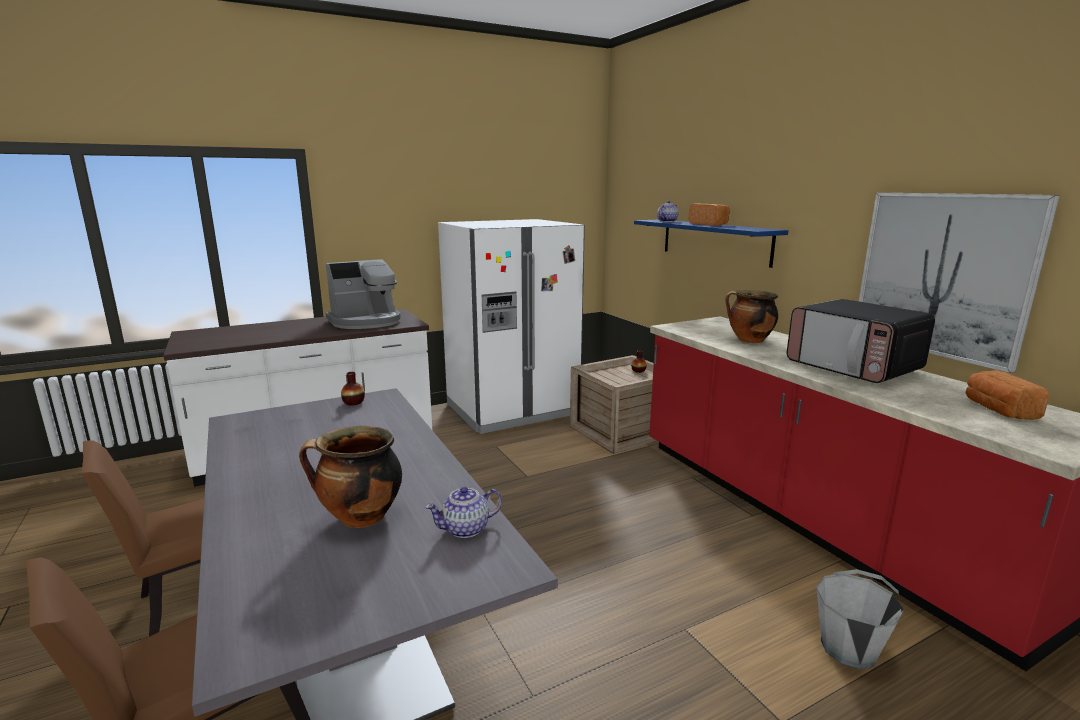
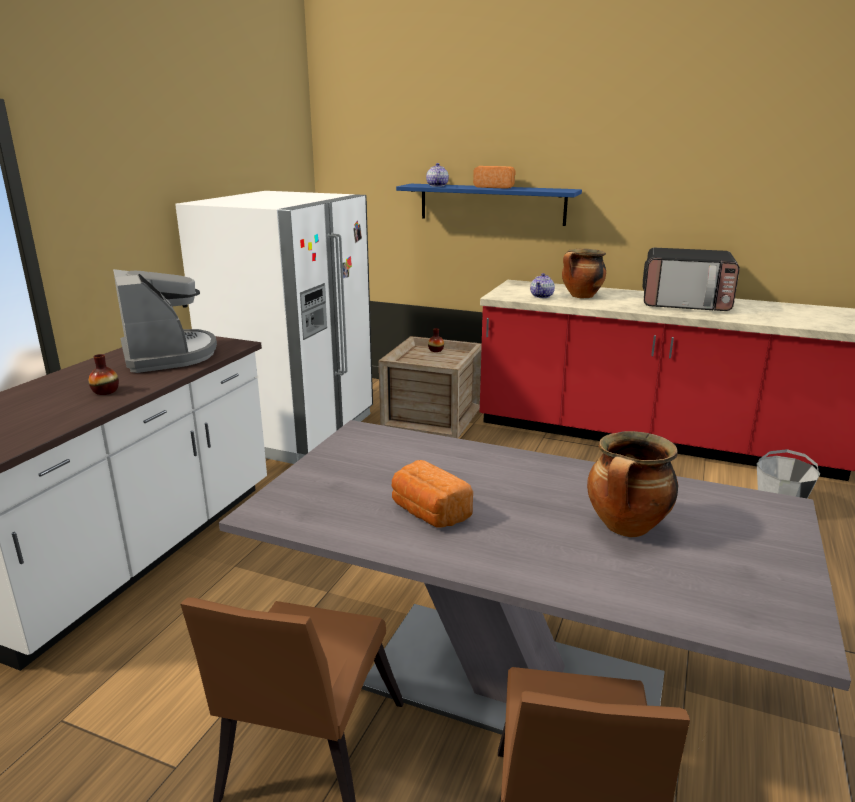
camera: 40 degrees left, 5 degrees up
(353, 402) = (348, 447): vase -> vase (105, 391)
(366, 321) = (168, 355): coffee machine -> coffee machine turned 45 degrees counterclockwise
(466, 529) = (704, 498): teapot -> teapot (542, 296)
(943, 275) = (730, 220): picture -> none
(998, 410) = (803, 313): bread -> bread (428, 513)

